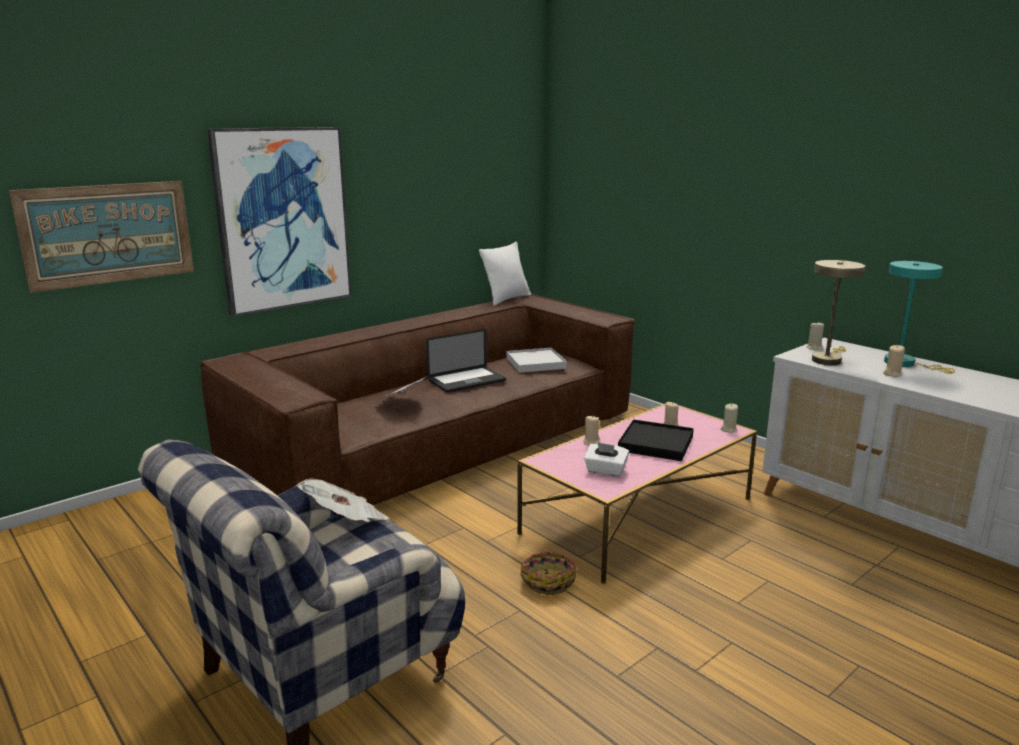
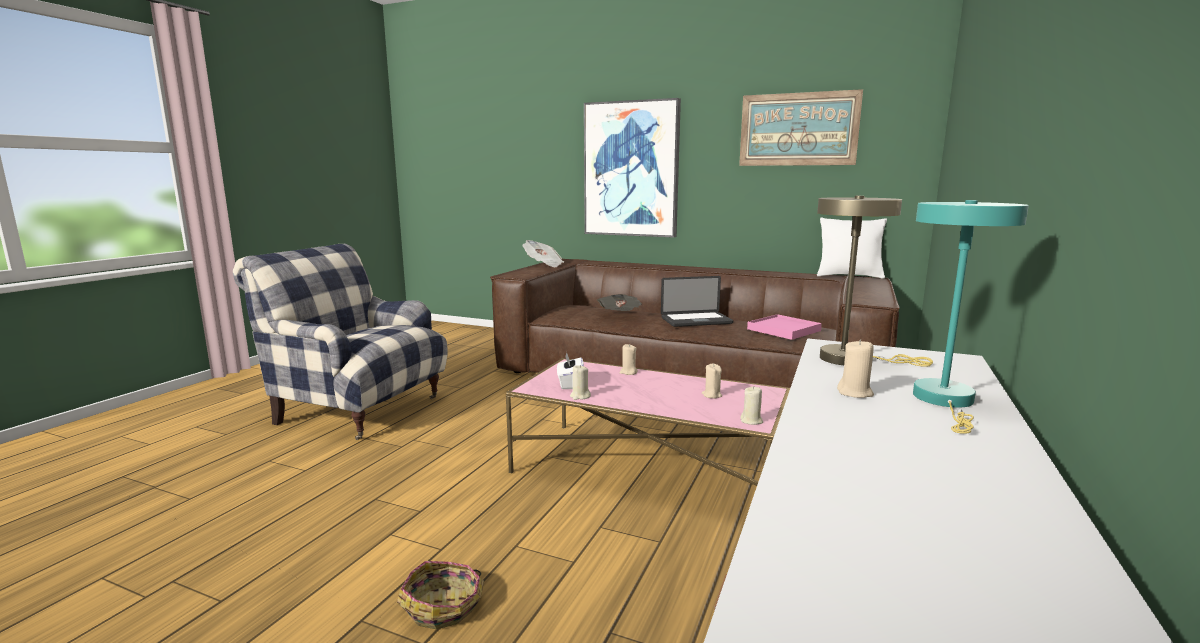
camera: 65 degrees right, 5 degrees down
(108, 234) = (526, 169): picture -> picture (798, 129)
(346, 521) = (396, 325): newspaper -> newspaper (543, 265)
(467, 381) = (696, 321): laptop -> laptop turned 45 degrees counterclockwise
(535, 363) = (783, 330): white tray -> pink tray
(548, 581) = (499, 450): basket -> basket (444, 605)
(656, 444) = (658, 394): black tray -> none
(814, 348) = (899, 352): beige candle -> beige candle (580, 396)

